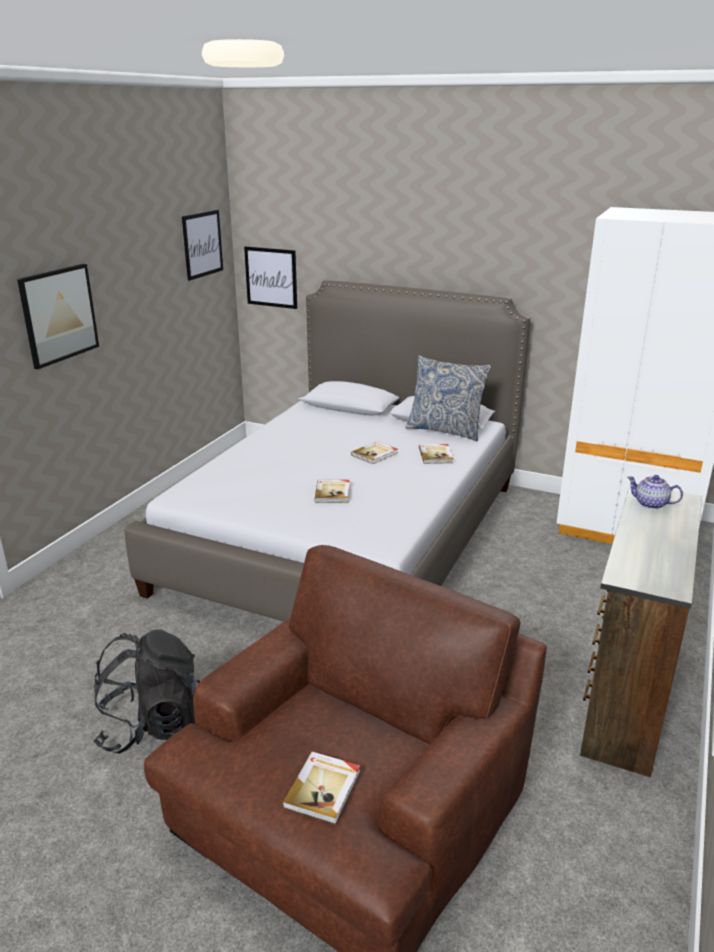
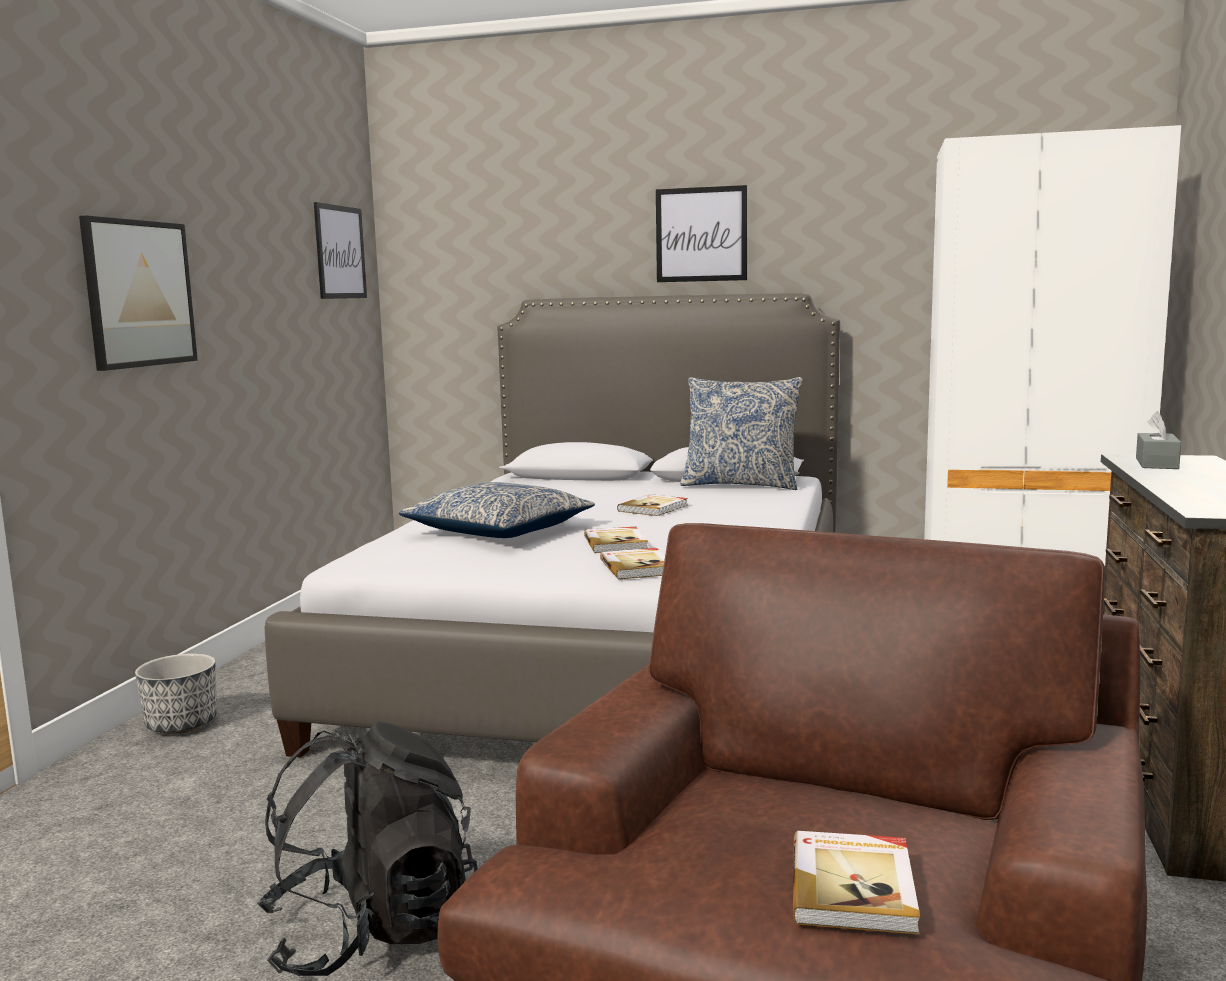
camera: 10 degrees left, 15 degrees down
(91, 564) = (182, 724): none -> planter
(270, 470) = (498, 530): none -> pillow
(271, 277) = (439, 308): picture -> picture (701, 234)
(436, 455) = (747, 504): book -> book (638, 567)
(651, 504) = (1156, 463): teapot -> grey tissue box

